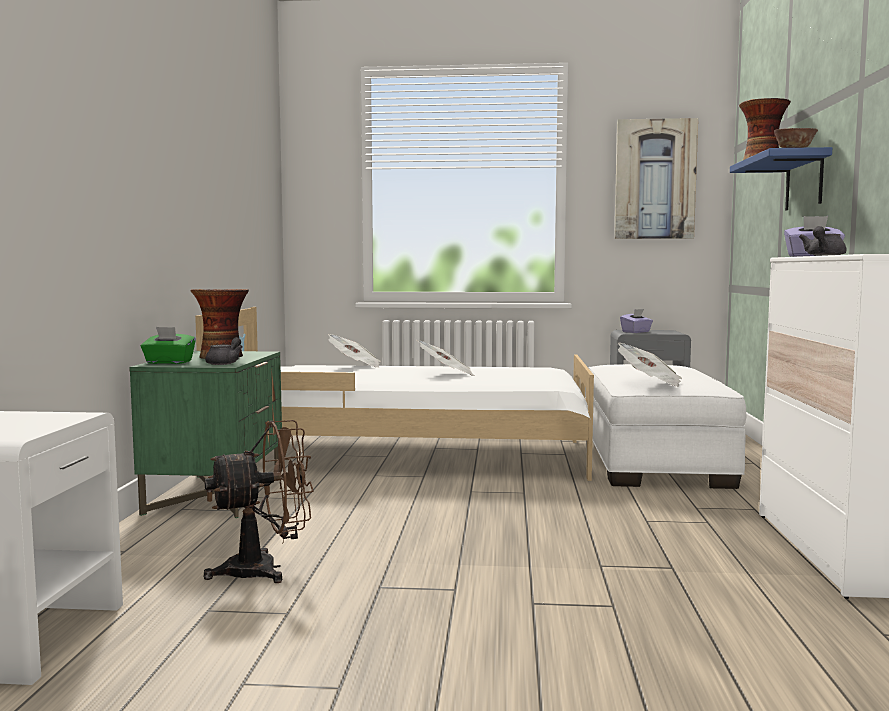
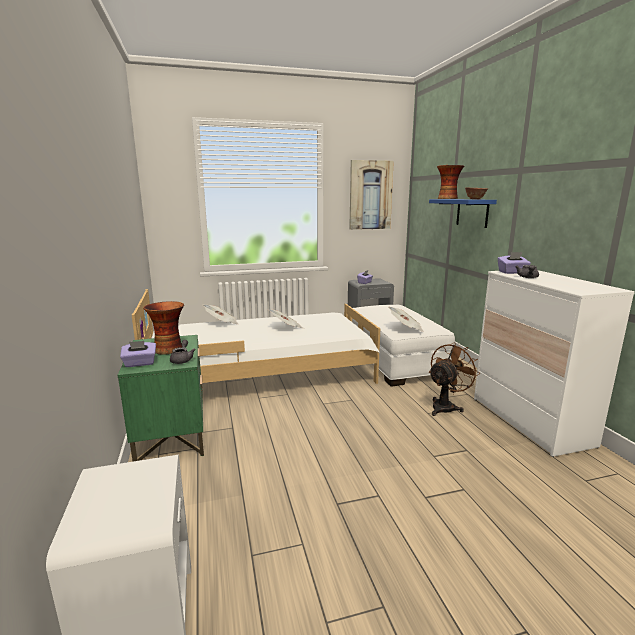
camera: 20 degrees left, 10 degrees up
(169, 362) = (140, 363): green tissue box -> purple tissue box
(265, 569) = (258, 504): brown fan -> brown fan (446, 406)

